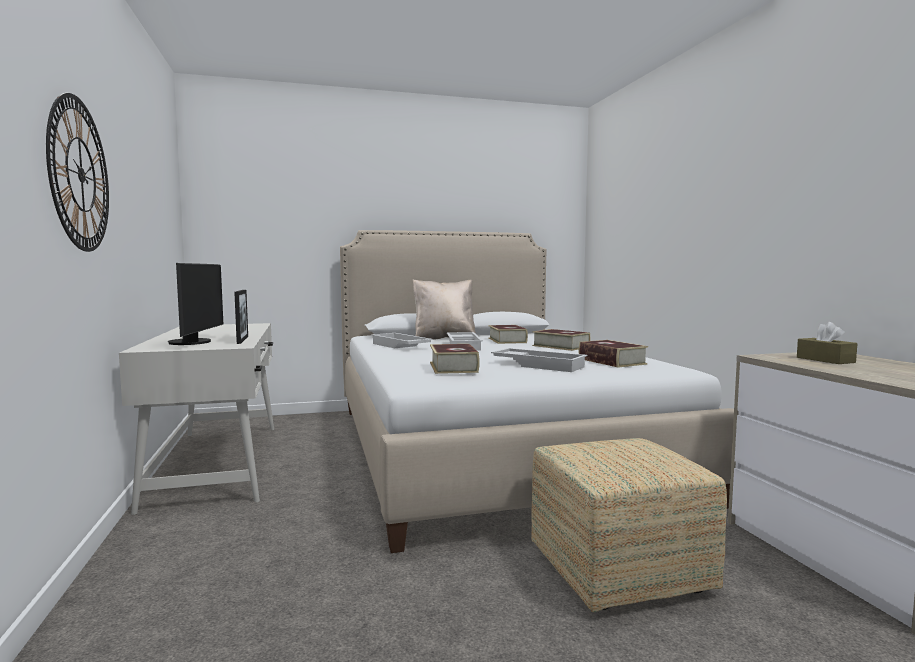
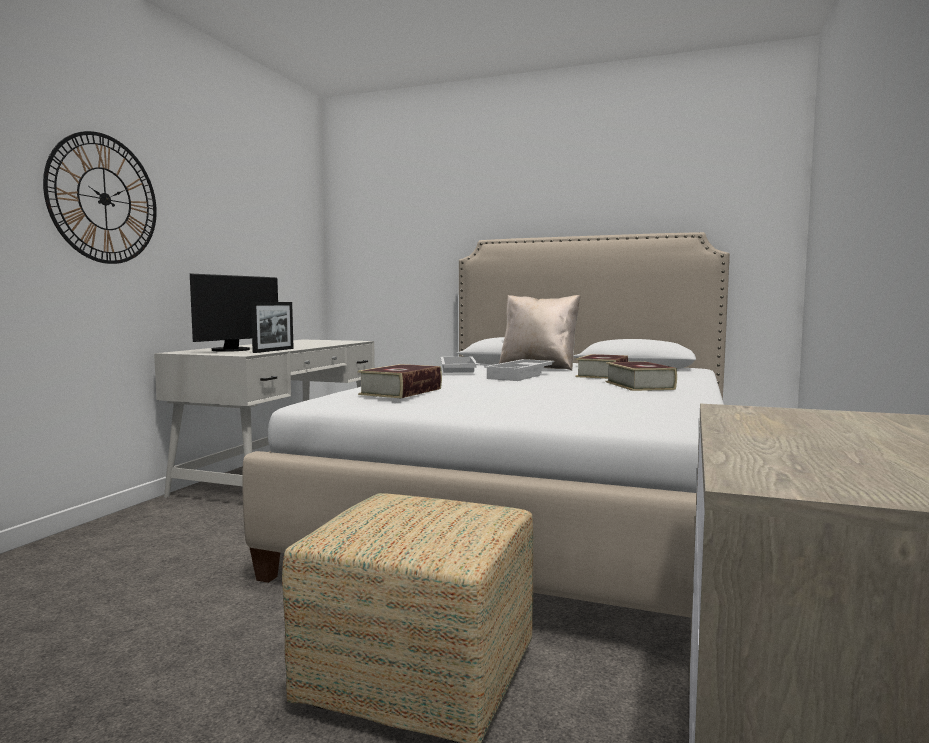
camera: 35 degrees right, 0 degrees up
(539, 365) = (514, 400): white tray -> none
(611, 361) = (625, 406): book -> none
(825, 360) = (821, 424): brown tissue box -> none

